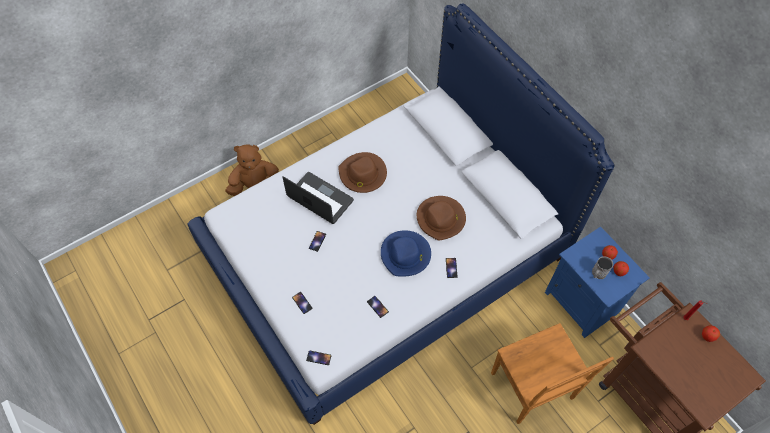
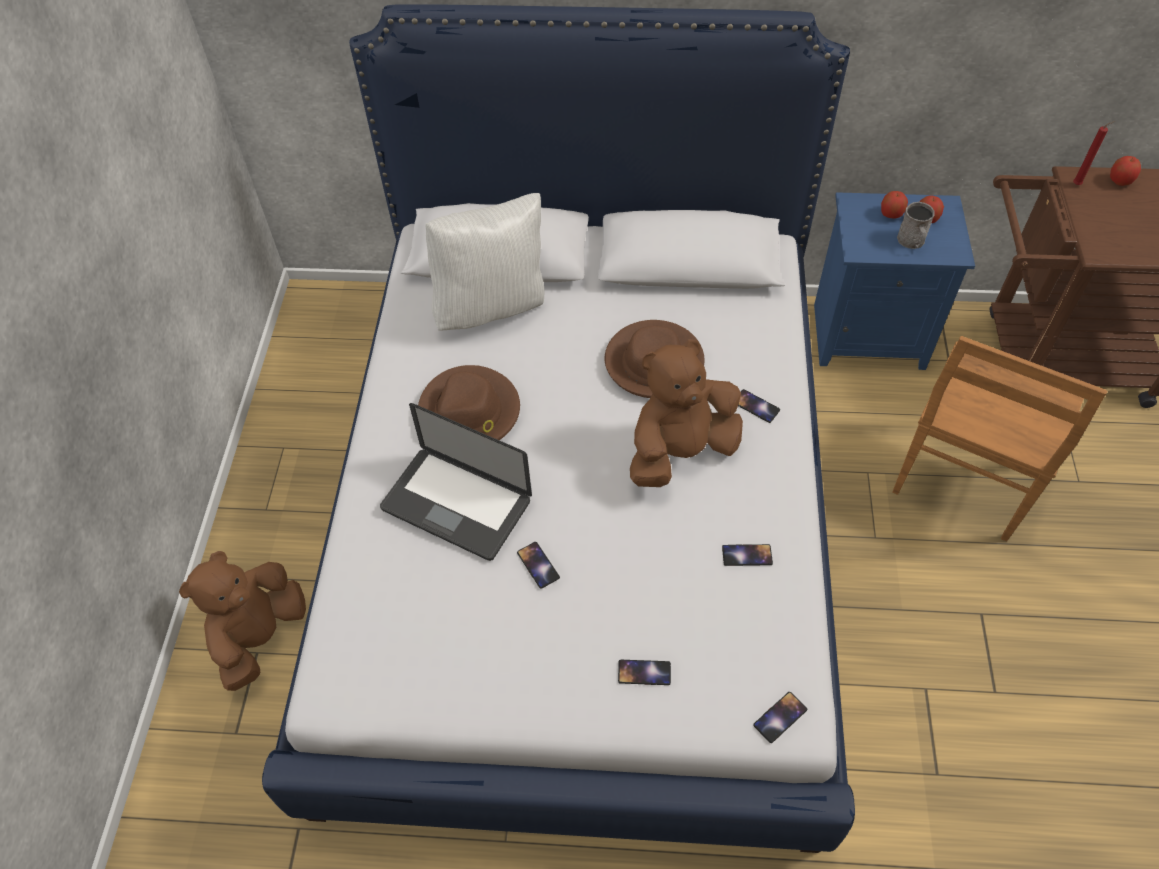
camera: 50 degrees left, 5 degrees down
(320, 199) = (456, 504): laptop -> laptop turned 135 degrees counterclockwise
(406, 255) = (680, 451): blue hat -> brown plush toy
(419, 146) = (492, 306): none -> white pillow
(533, 388) = (962, 481): brown chair -> brown chair turned 105 degrees clockwise

